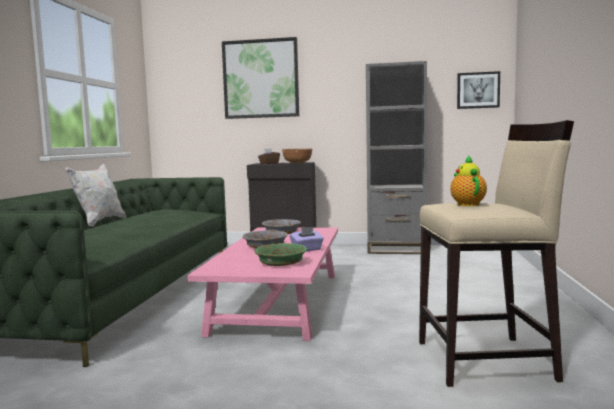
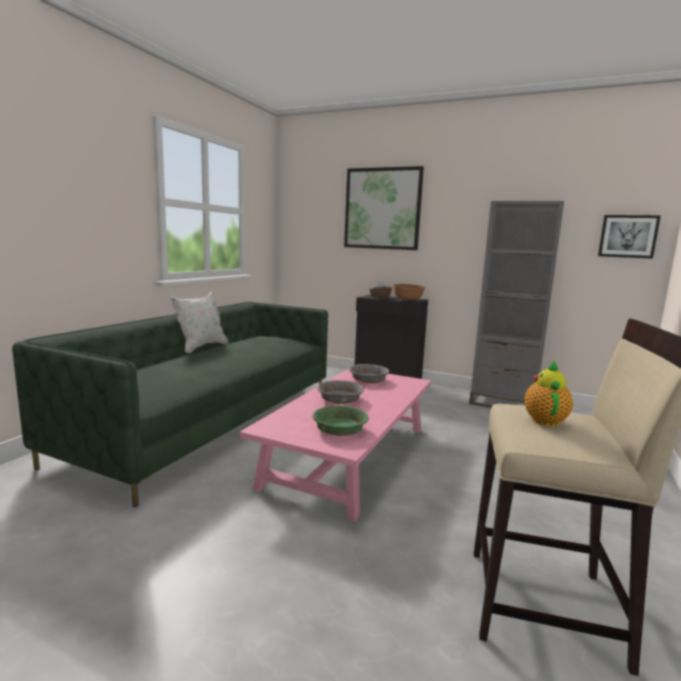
camera: 15 degrees right, 5 degrees up
(307, 249) = (378, 412): purple tissue box -> none

